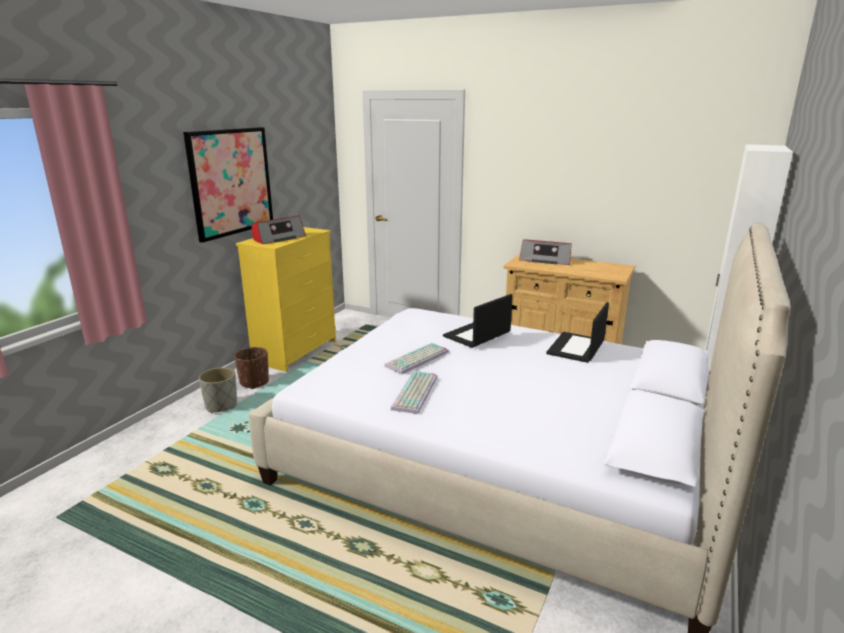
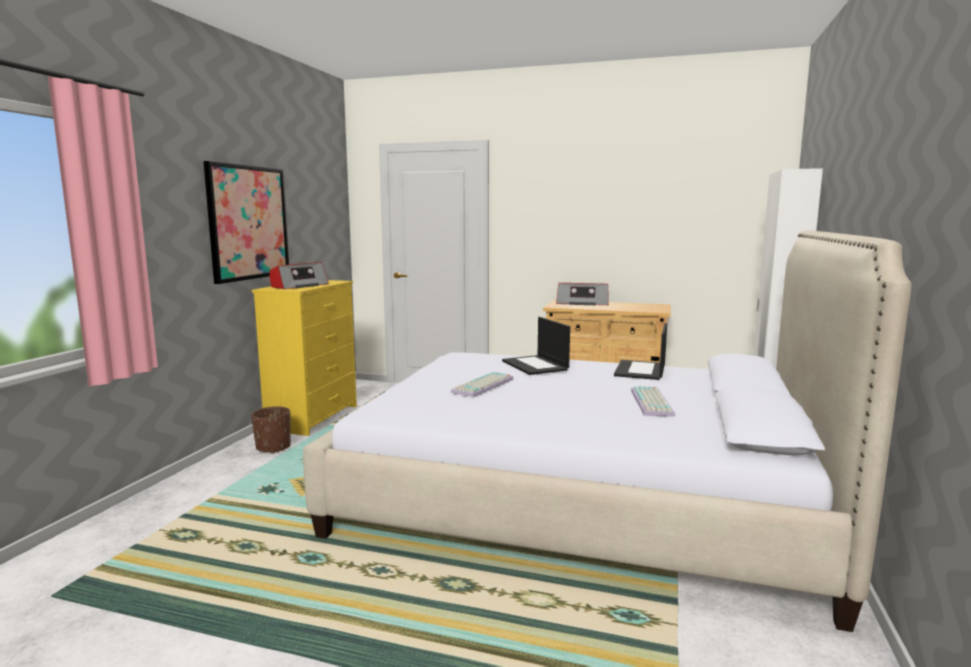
camera: 10 degrees left, 10 degrees down
(221, 405) = (240, 471): grey planter -> none
(416, 393) = (497, 410): keyboard -> keyboard (653, 403)
(477, 335) = (535, 365): laptop -> laptop turned 60 degrees counterclockwise

